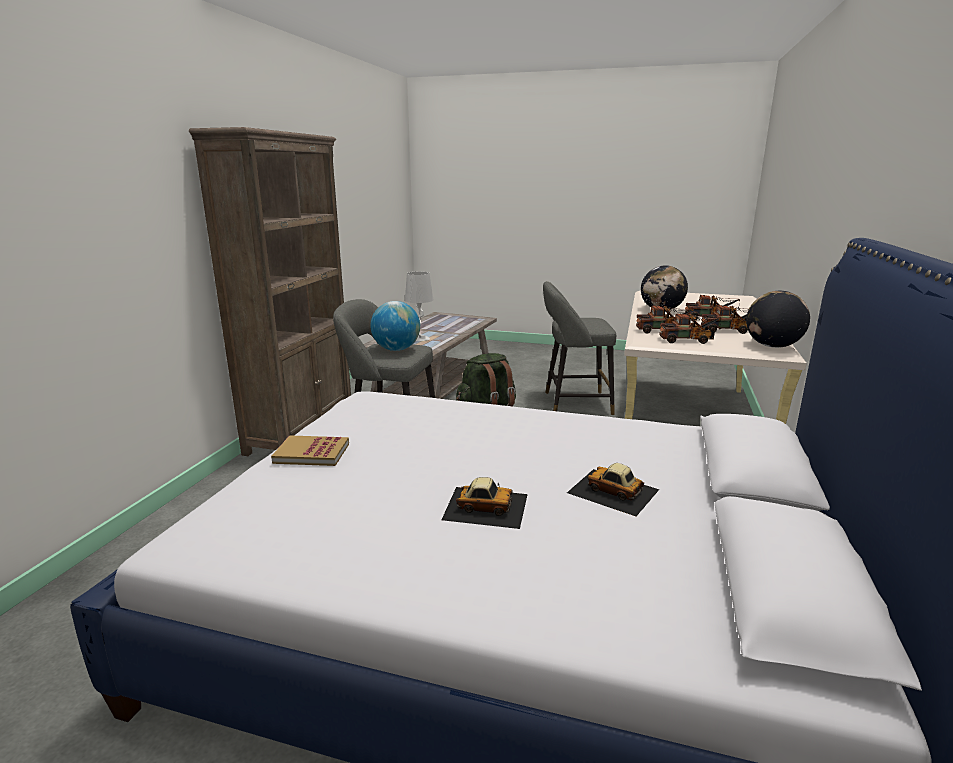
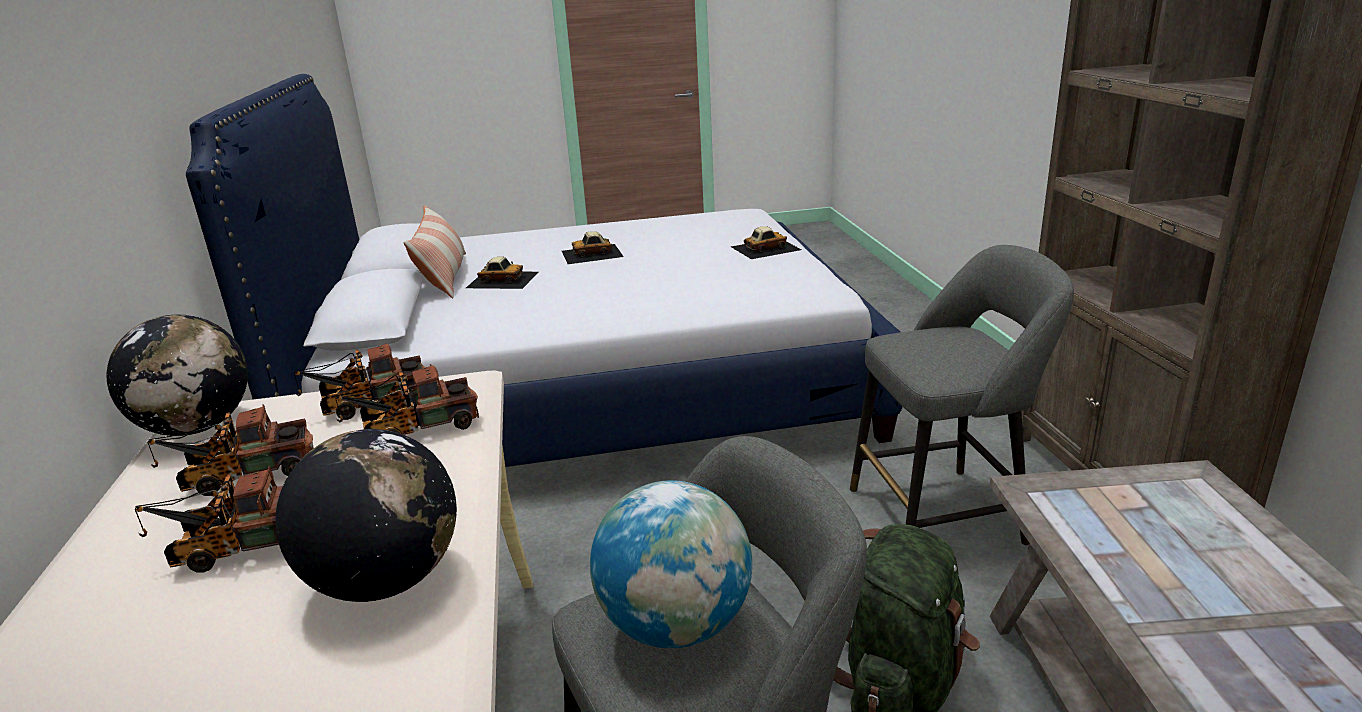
camera: 155 degrees right, 5 degrees up
(312, 453) = (765, 248): book -> toy car
(396, 349) = (936, 348): globe -> globe (676, 625)
(419, 339) = (1166, 545): grey table lamp -> none
(692, 524) = (444, 276): none -> pillow

